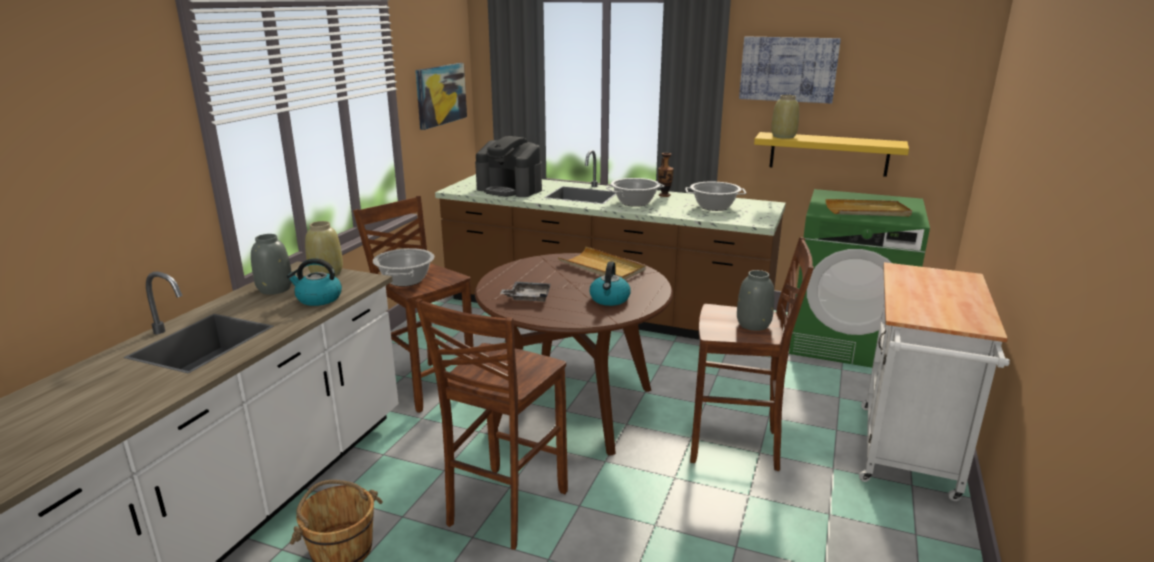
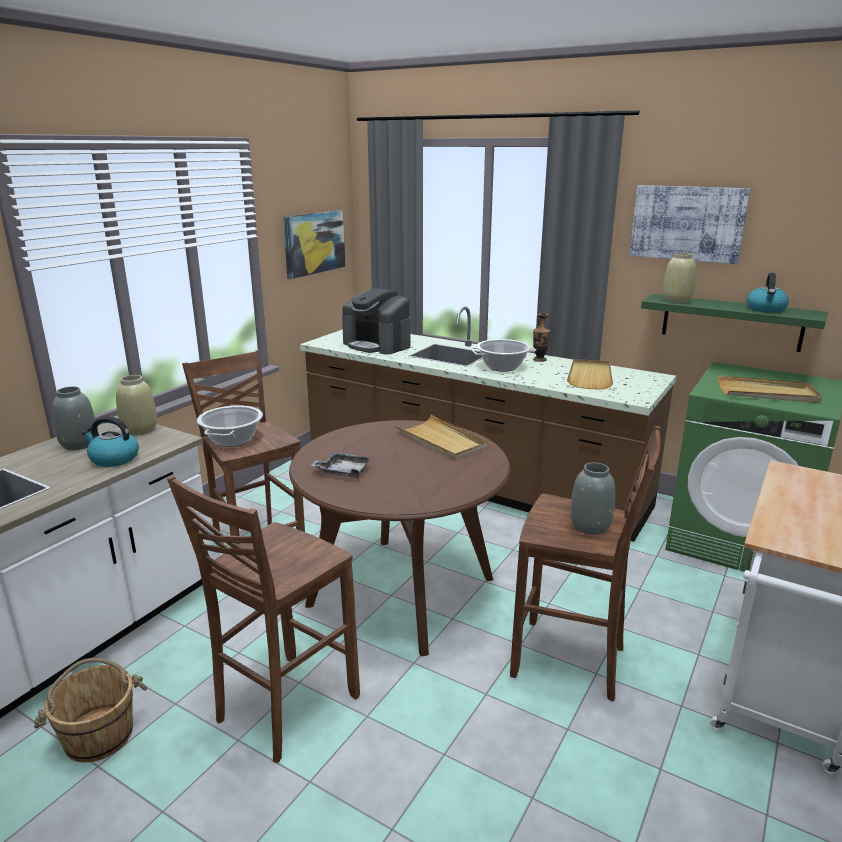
camera: 10 degrees right, 0 degrees up
(609, 299) = (431, 481): kettle -> kettle (766, 309)
(714, 207) = (590, 376): cooking pot -> beige tray
(828, 154) = (731, 322): yellow shelf -> green shelf

